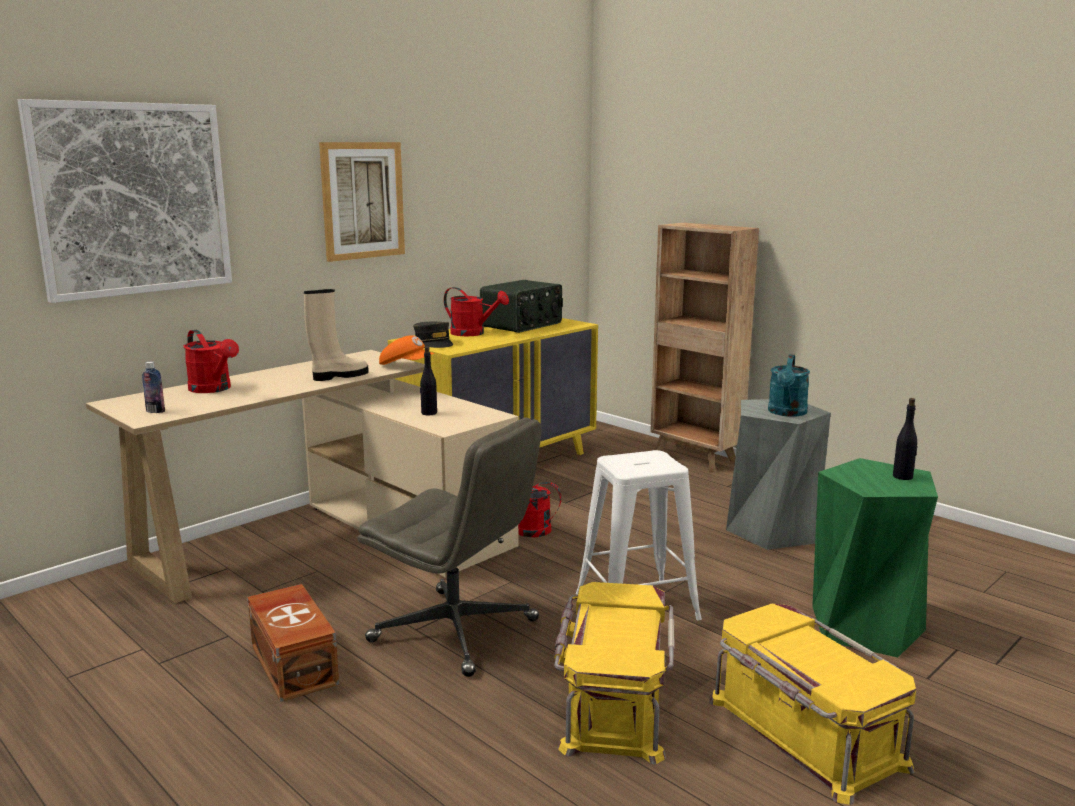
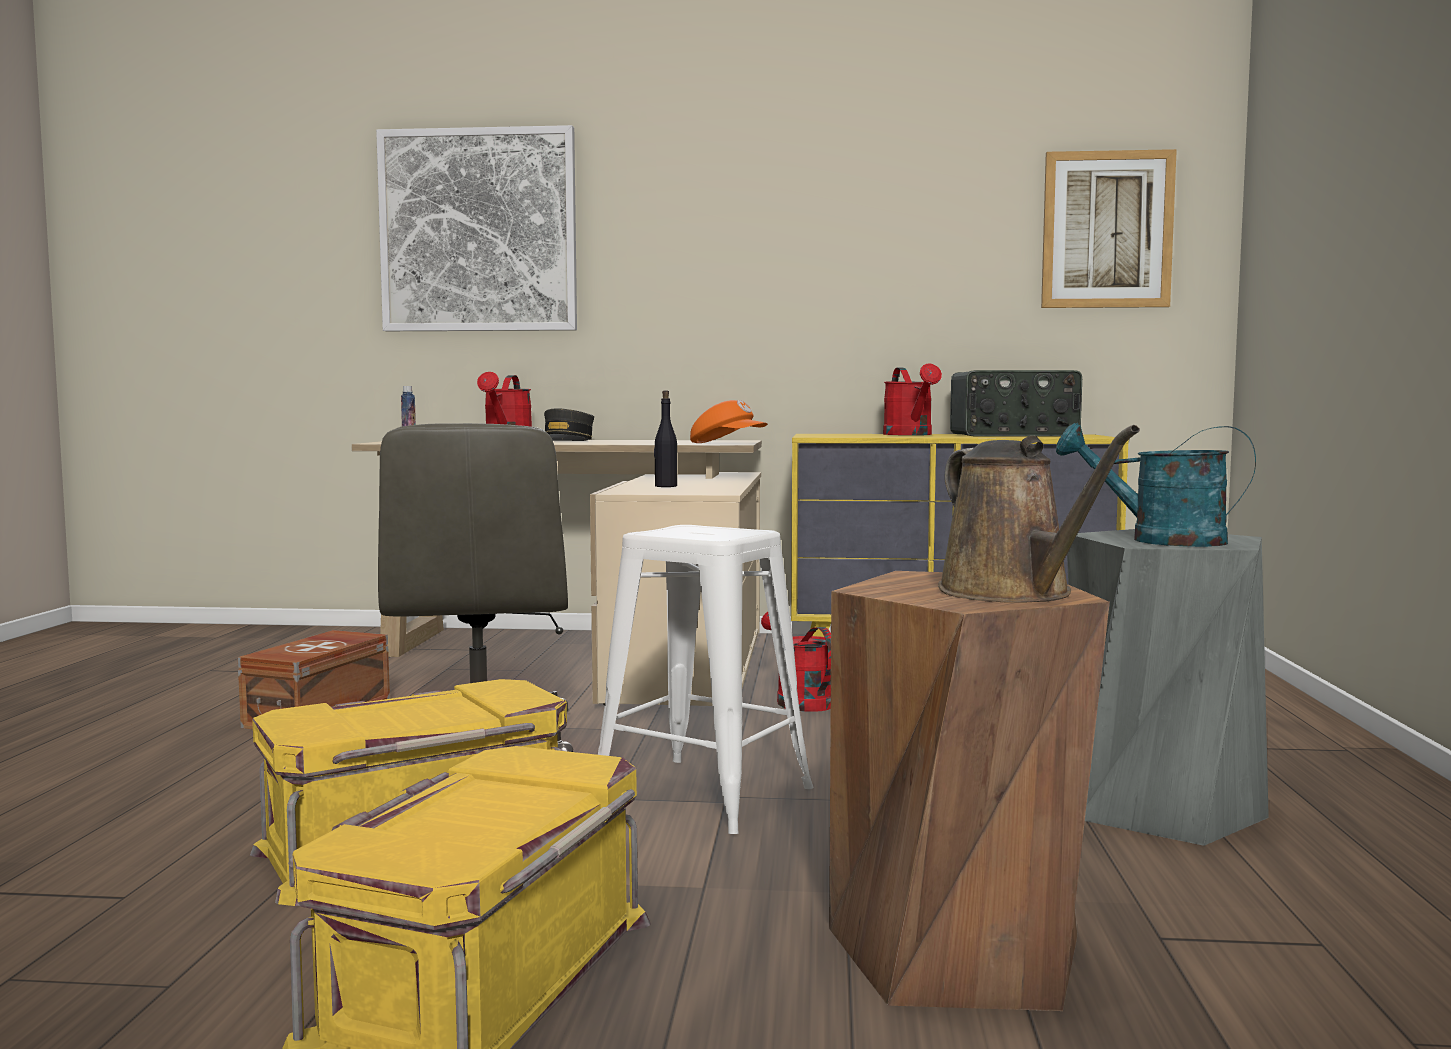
camera: 50 degrees right, 10 degrees down
(339, 376) = (633, 442): beige boot -> none
(363, 200) = (770, 241): picture -> picture (1107, 230)
(407, 366) = (728, 443): orange cap -> orange cap turned 45 degrees counterclockwise
(434, 343) = (827, 435): grey cap -> grey cap (566, 440)
(695, 458) = (1280, 710): brown bookcase -> none
(787, 413) = (1159, 540): turquoise watering can -> turquoise watering can turned 45 degrees clockwise
(865, 626) = (958, 951): green stool -> brown stool
(903, 477) = (1013, 593): black bottle -> brown watering can

